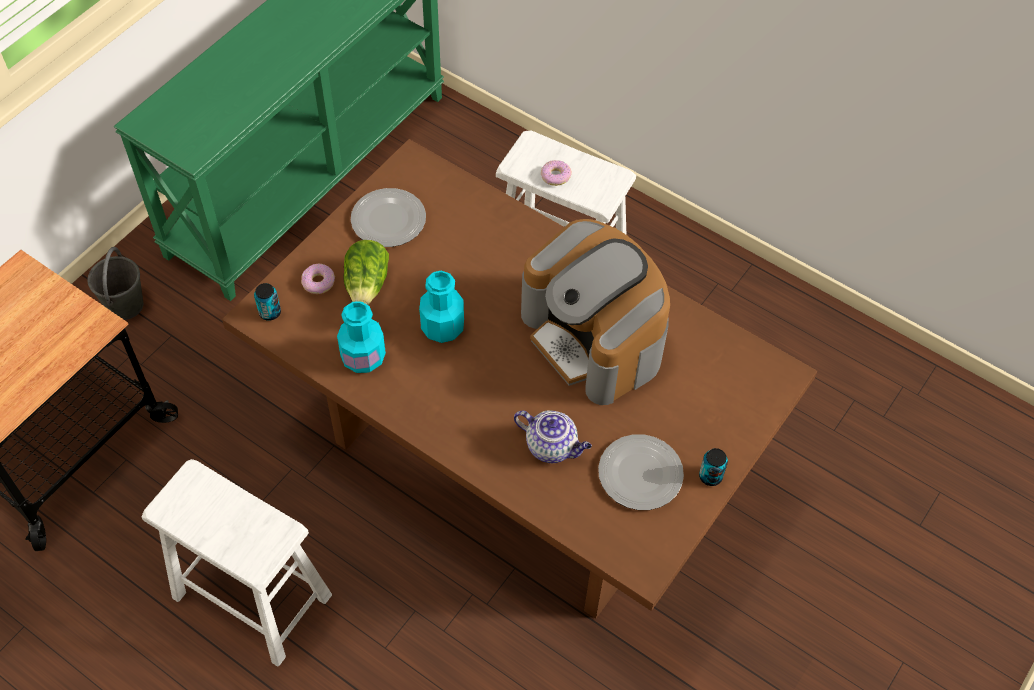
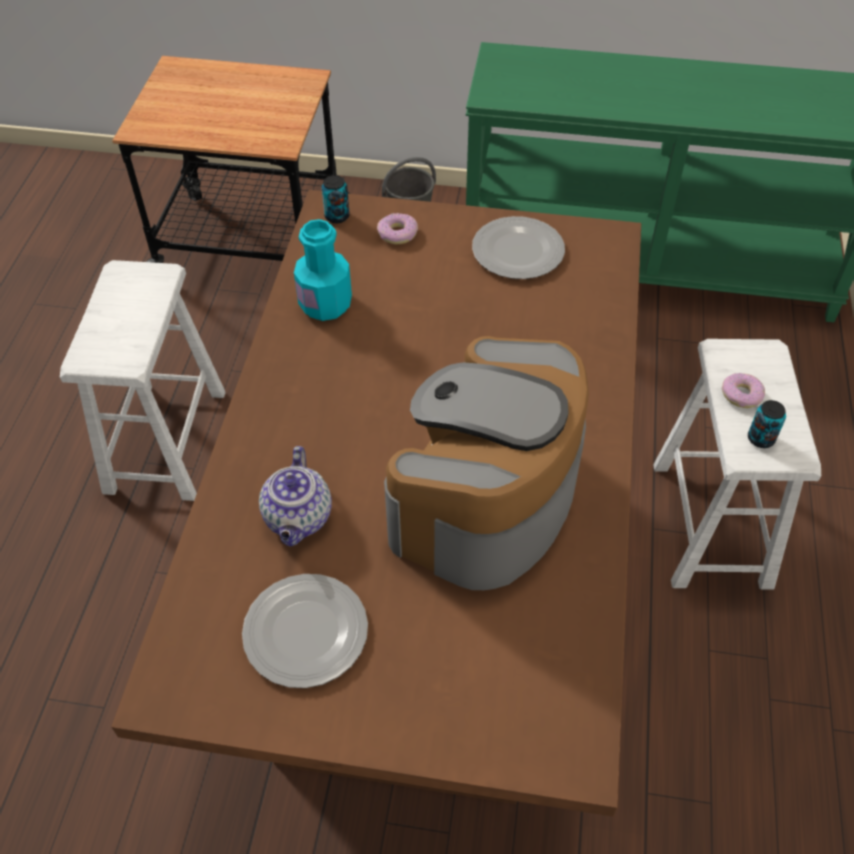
camera: 65 degrees right, 5 degrees down
(367, 285) = (420, 270): lettuce -> none
(442, 327) = (406, 351): turquoise bottle -> none
(710, 476) = (344, 722): can -> can (760, 439)

